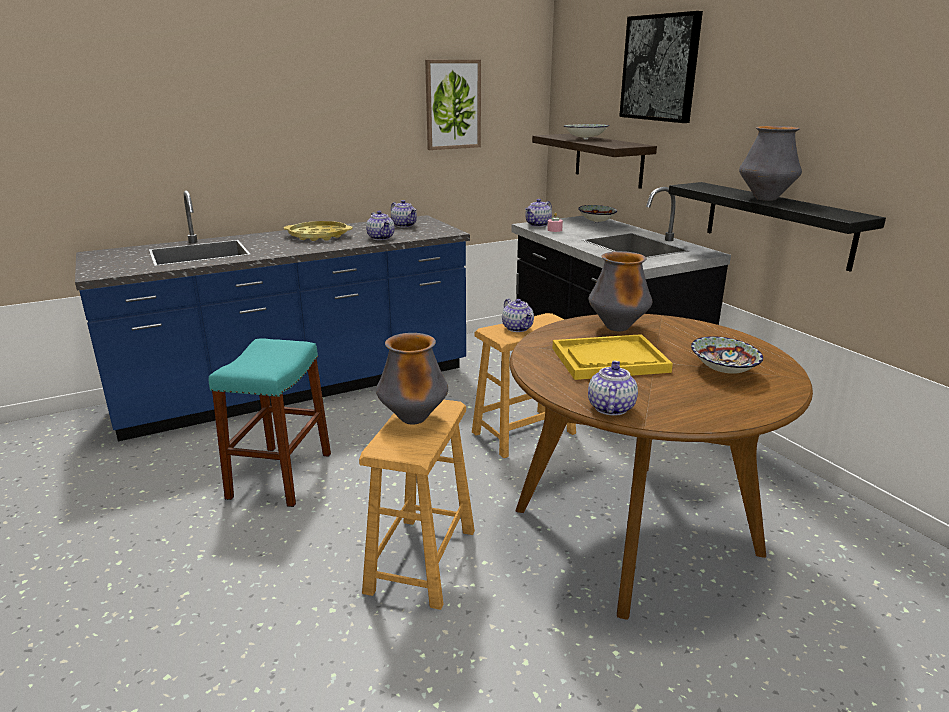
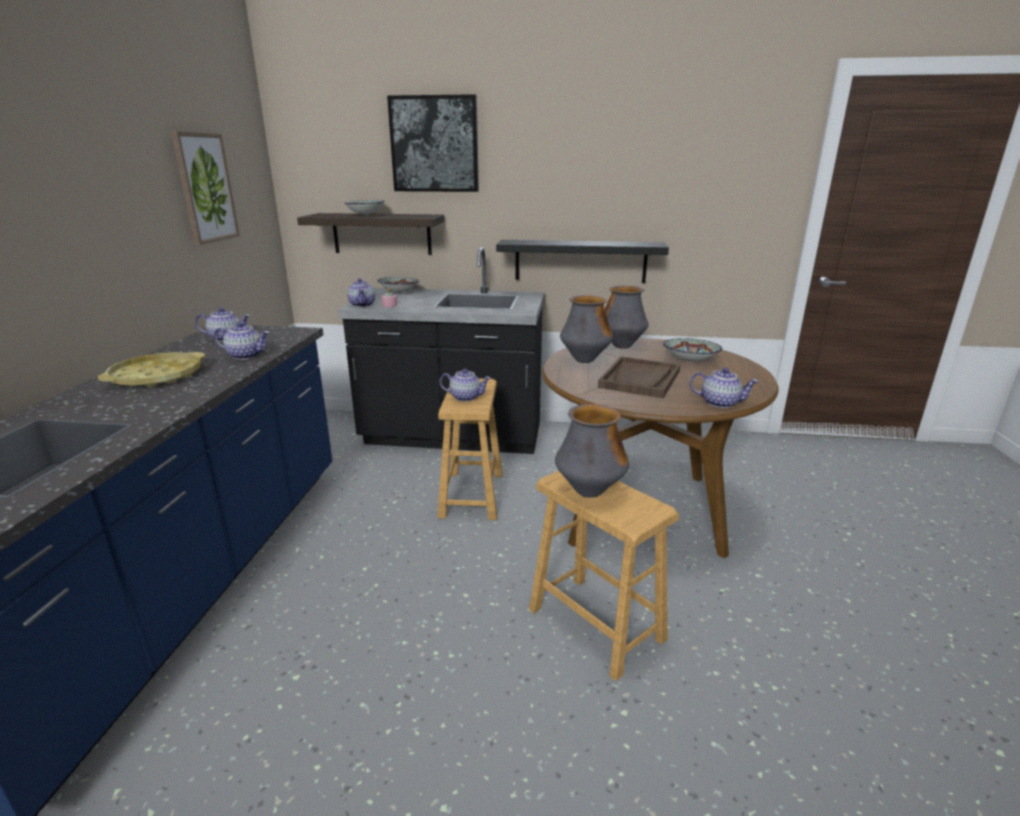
camera: 55 degrees left, 0 degrees up
(280, 475) = (355, 673): turquoise stool -> none
(609, 360) = (640, 379): yellow tray -> brown tray
(610, 407) = (720, 403): teapot -> teapot turned 150 degrees clockwise
(765, 199) = (581, 242): vase -> vase (621, 346)

